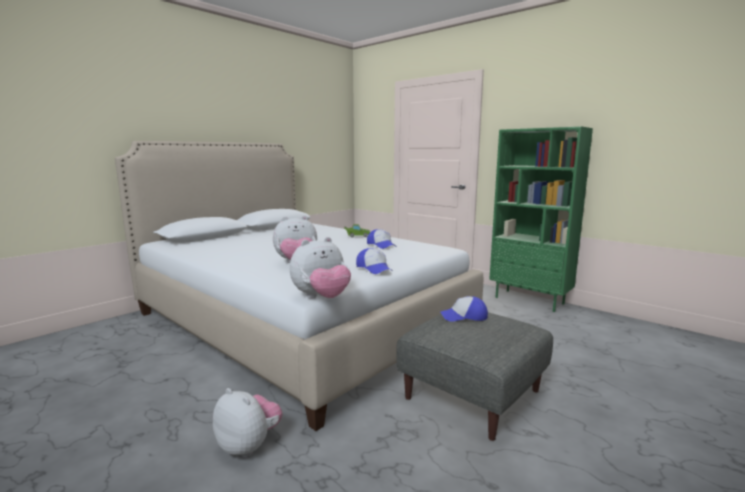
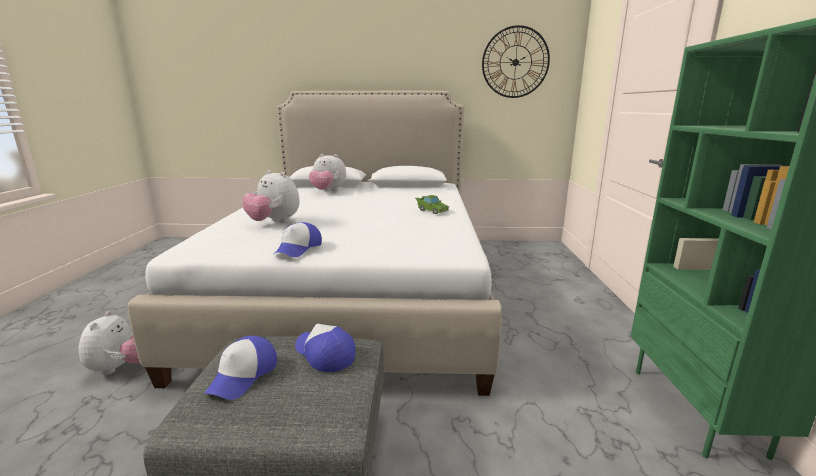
camera: 50 degrees right, 5 degrees up
(317, 122) = (515, 62): none -> wall clock
(321, 298) = (171, 259): plush toy -> plush toy (328, 191)
(381, 245) = (411, 227): cap -> cap (243, 375)

